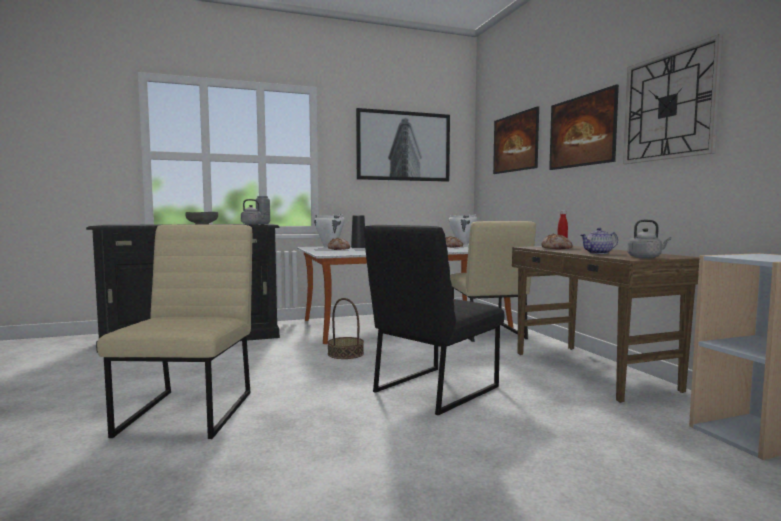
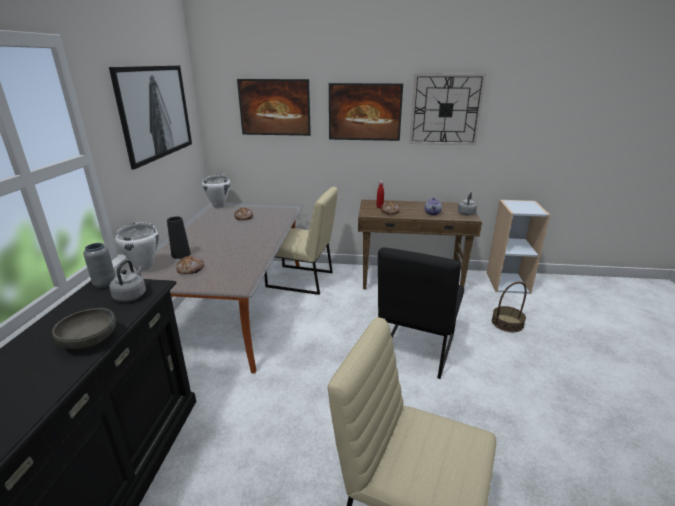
camera: 65 degrees left, 20 degrees up
(345, 354) = (299, 367): basket -> basket (507, 323)
(433, 390) = (415, 348): black chair -> black chair turned 45 degrees clockwise

